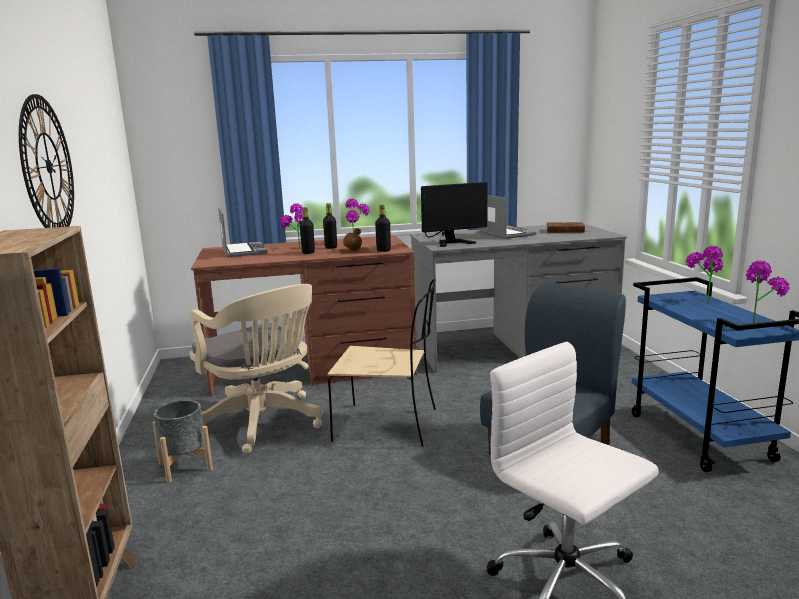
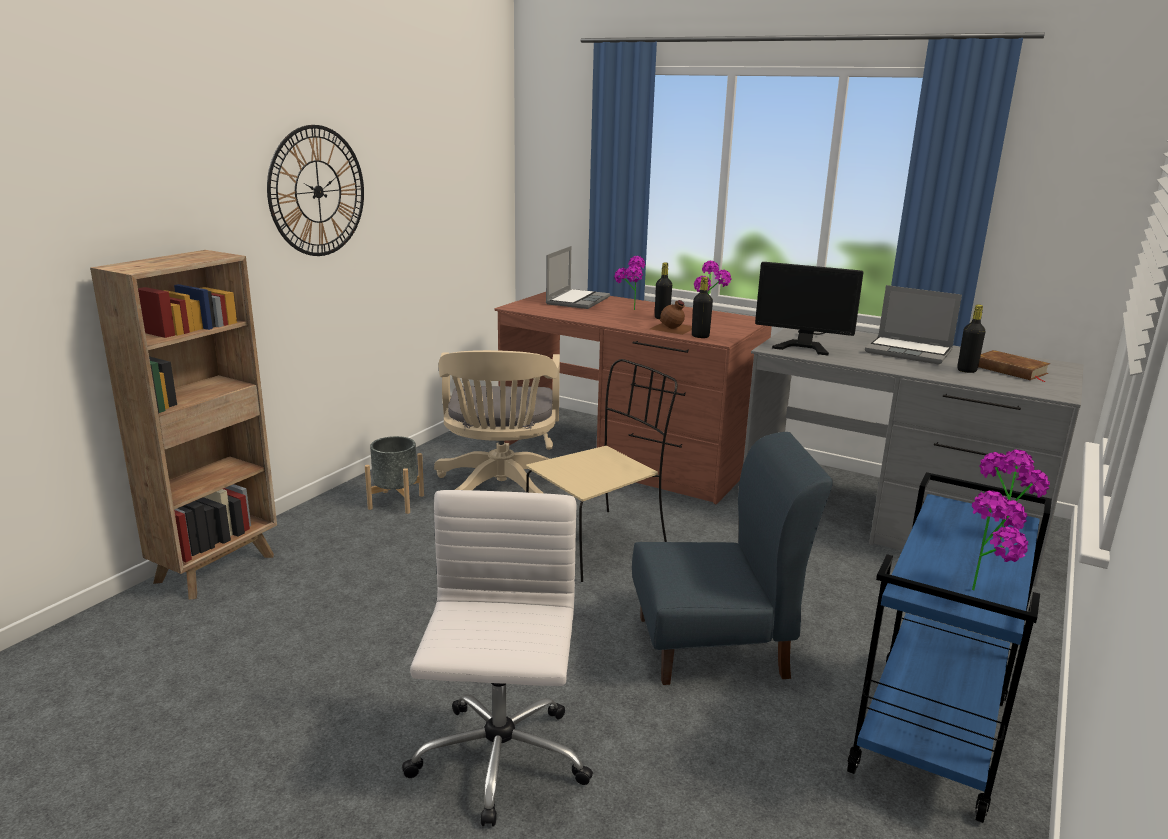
camera: 40 degrees right, 5 degrees up
(308, 253) = (625, 318): black bottle -> black bottle (966, 370)
(388, 425) = (598, 543): beige chair -> beige chair turned 90 degrees counterclockwise
(505, 233) = (909, 352): laptop -> laptop turned 105 degrees clockwise

